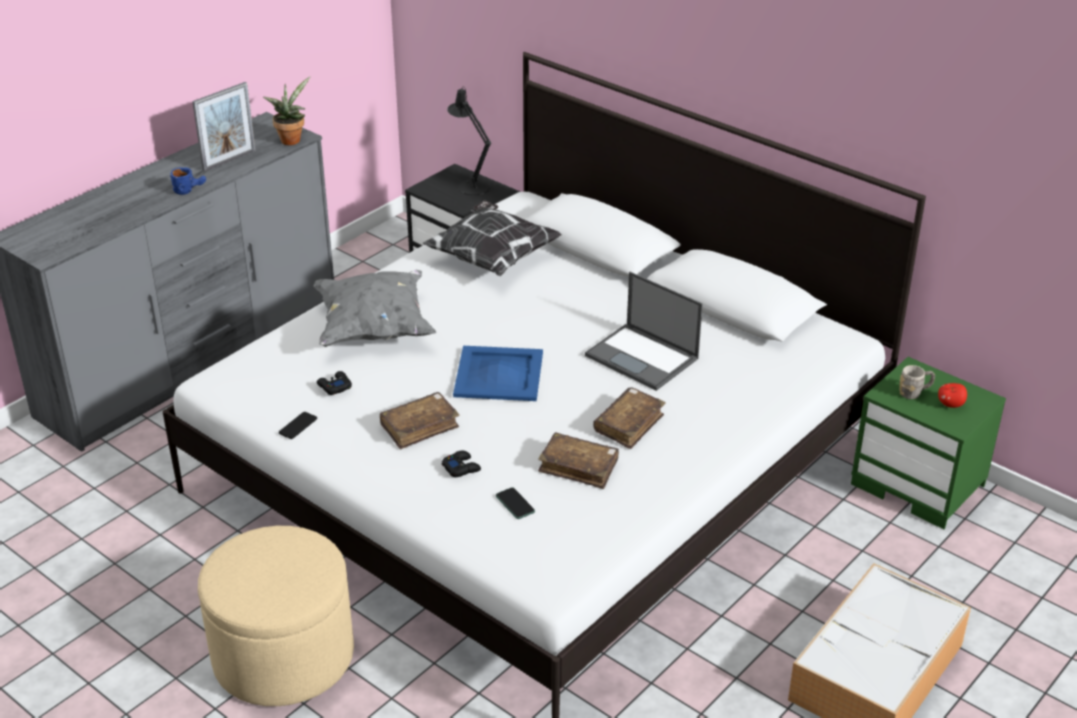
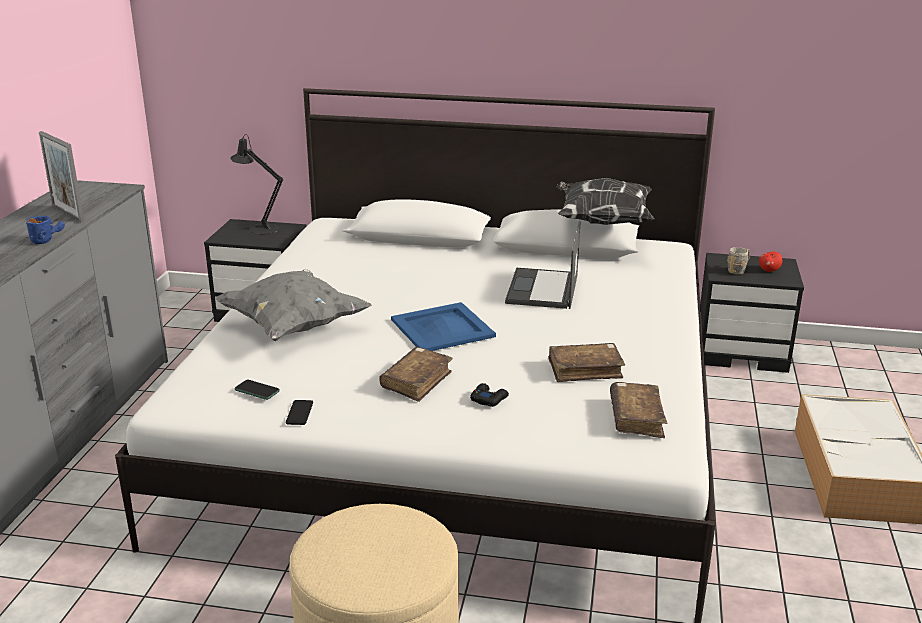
camera: 30 degrees left, 10 degrees down
(229, 160) = (67, 213): picture frame -> picture frame turned 120 degrees clockwise
(291, 139) = (116, 191): potted plant -> none
(334, 386) = (304, 374): black game controller -> none
(492, 258) = (344, 259): pillow -> pillow (602, 222)
(515, 504) = (566, 410): phone -> phone (257, 390)
(629, 424) = (587, 332): brown book -> brown book (636, 418)
(643, 357) = (542, 290): laptop -> laptop turned 90 degrees clockwise
(920, 485) = (742, 351): green nightstand -> black nightstand

